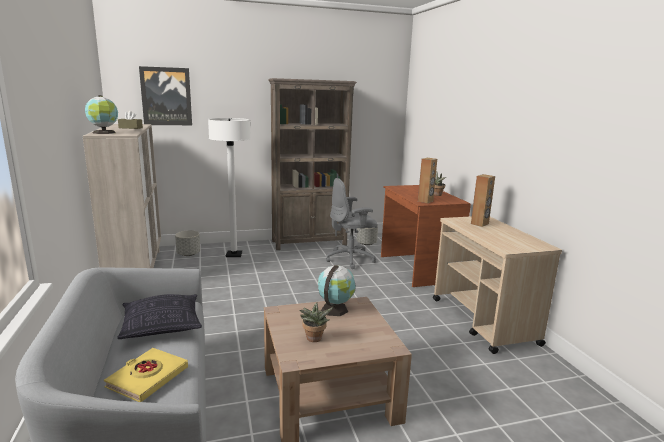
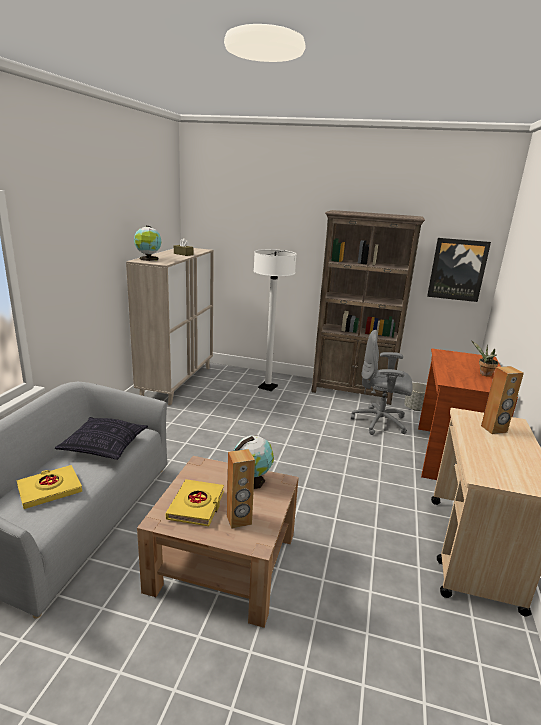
camera: 30 degrees right, 5 degrees up
(166, 96) = (231, 223): picture -> picture (457, 269)
(188, 254) = (230, 377): grey planter -> none
(314, 339) = (196, 506): potted plant -> yellow book
(425, 201) = (456, 380): brown speaker -> brown speaker (239, 520)

